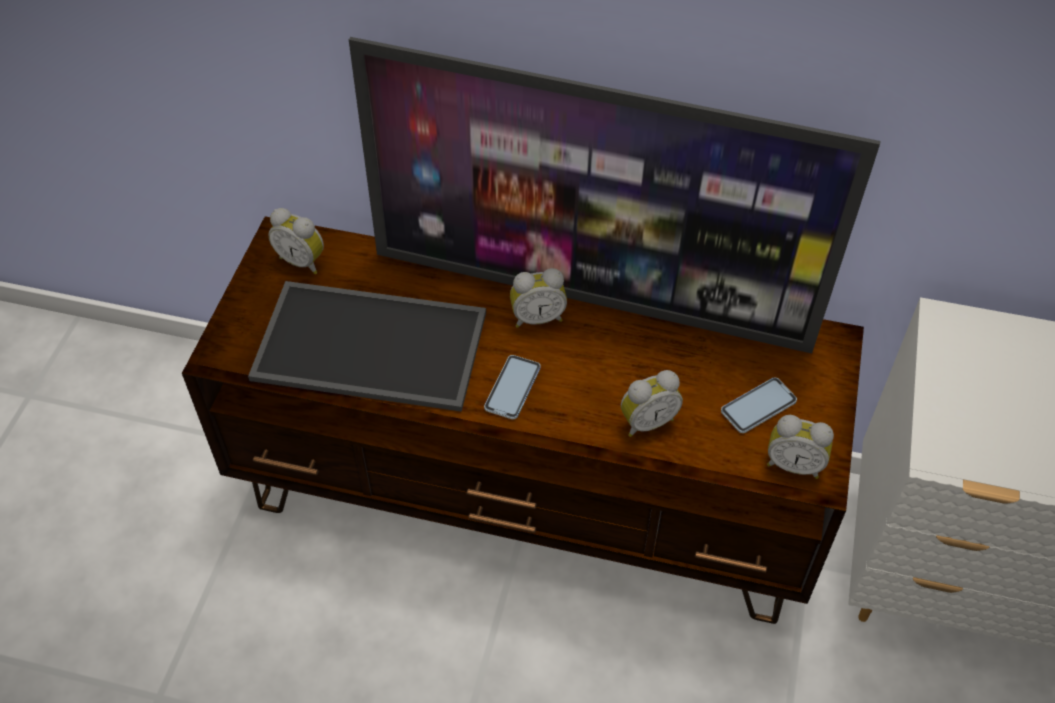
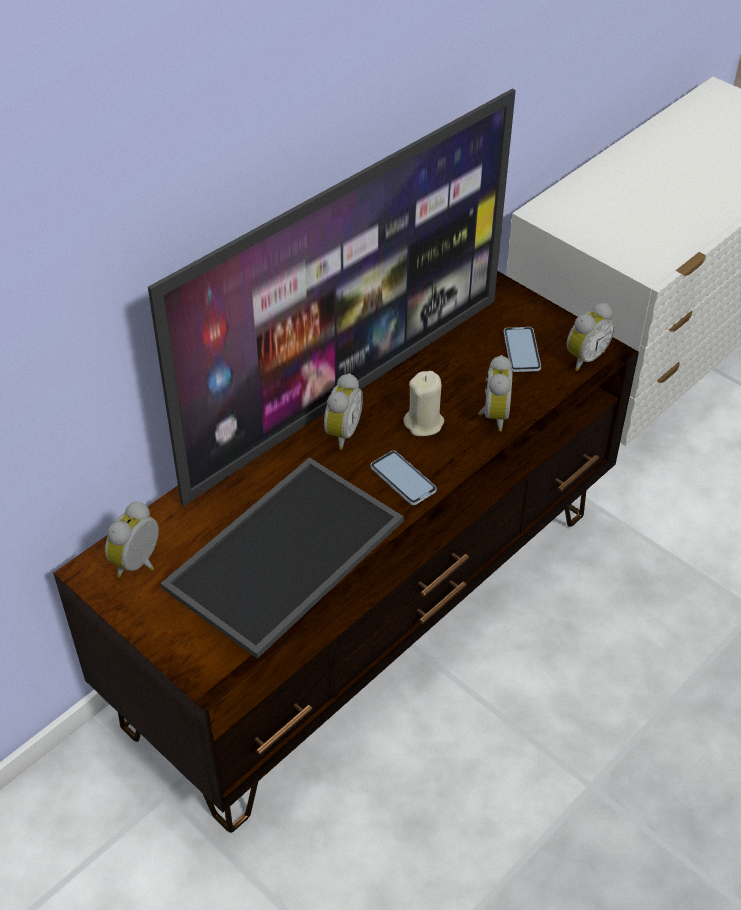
camera: 60 degrees left, 5 degrees down
(303, 260) = (140, 564): alarm clock -> alarm clock turned 150 degrees clockwise
(595, 372) = (424, 423): none -> beige candle

